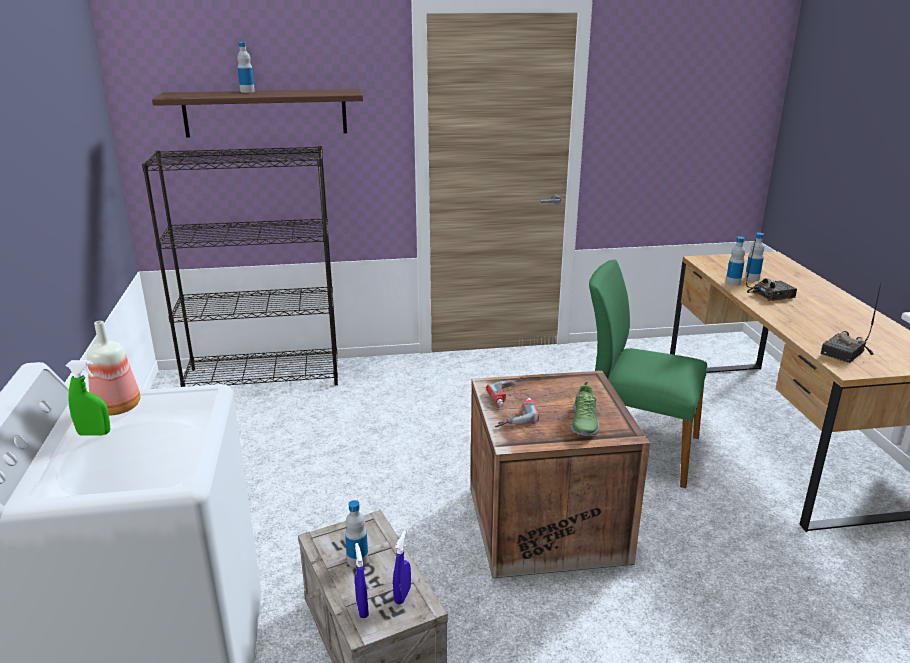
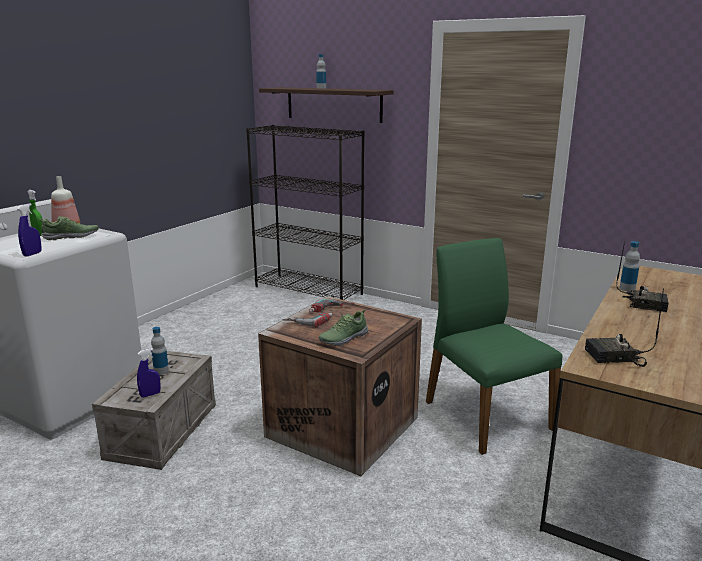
camera: 40 degrees right, 5 degrees down
(164, 418) = (71, 237): none -> shoe
(362, 609) = (125, 391): blue spray bottle -> blue spray bottle (32, 254)
(752, 278) = (656, 291): bottle -> none

